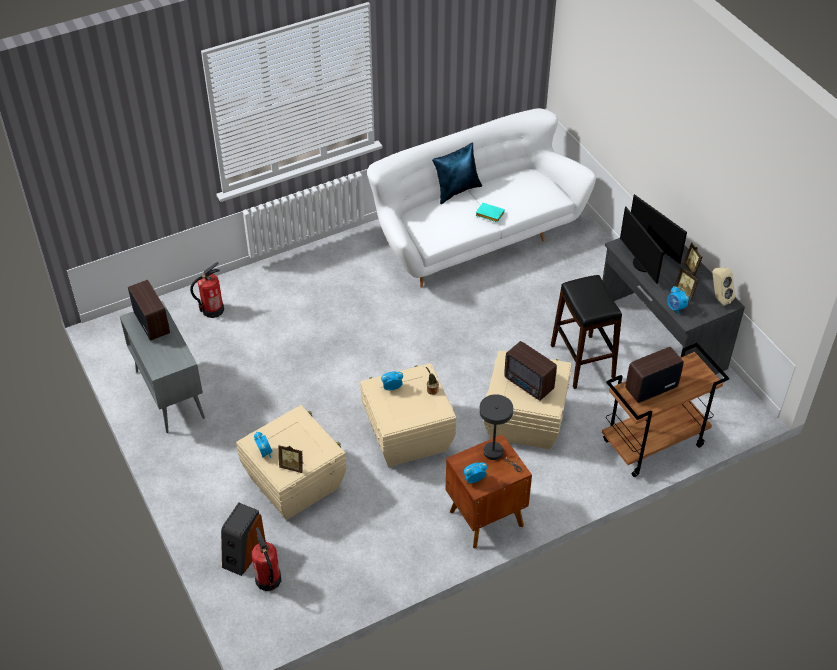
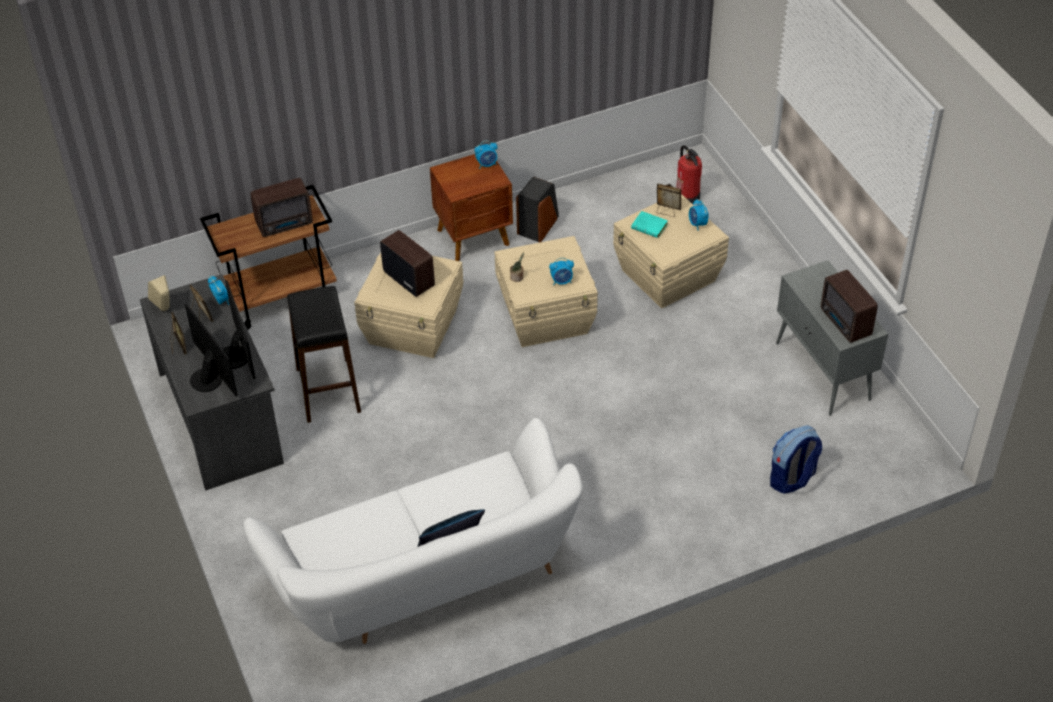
camera: 175 degrees left, 0 degrees up
(212, 310) = (792, 479): fire extinguisher -> backpack
(243, 554) = (714, 217): speaker -> speaker (538, 225)
(489, 214) = (409, 507): turquoise book -> turquoise book (650, 227)
(496, 454) = (460, 185): grey table lamp -> none

